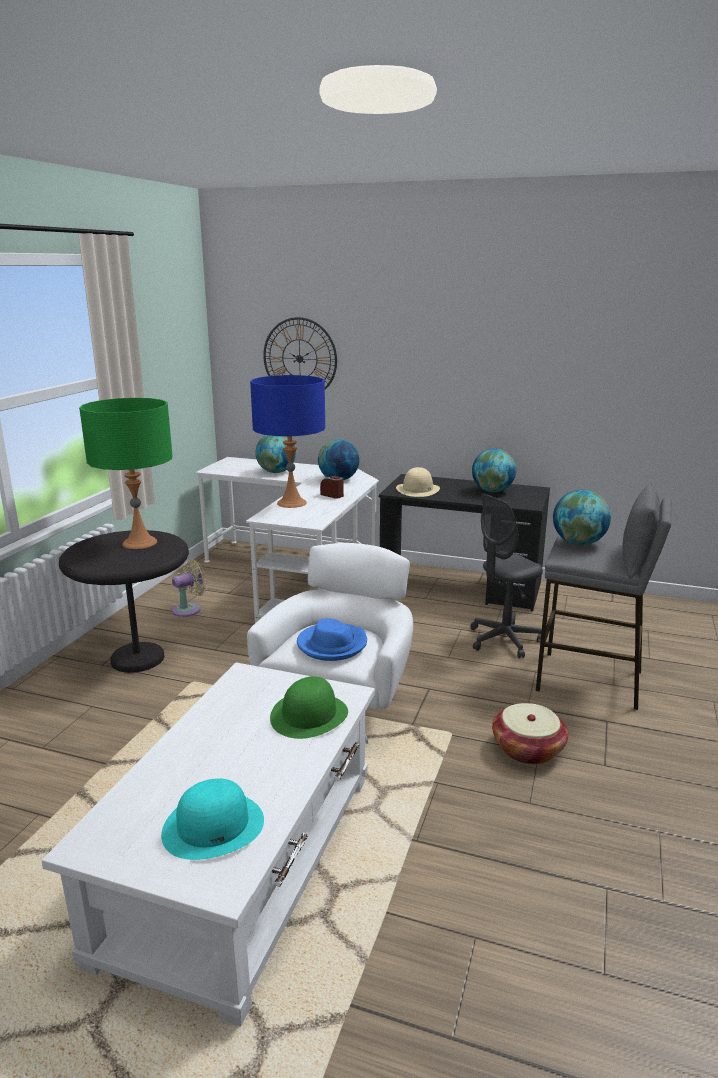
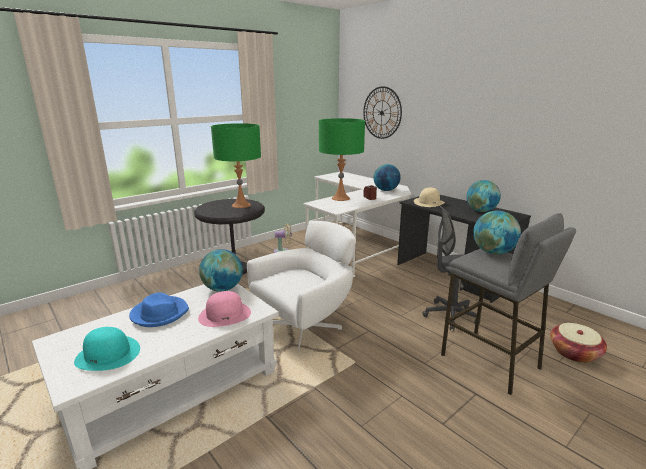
camera: 30 degrees right, 0 degrees up
(276, 472) = (356, 182): globe -> globe (223, 289)
(291, 503) = (340, 198): blue table lamp -> green table lamp
(309, 715) = (225, 314): green hat -> pink hat
(332, 645) = (292, 281): blue hat -> blue hat (159, 313)
(528, 749) = (396, 391): basket -> basket (574, 353)

